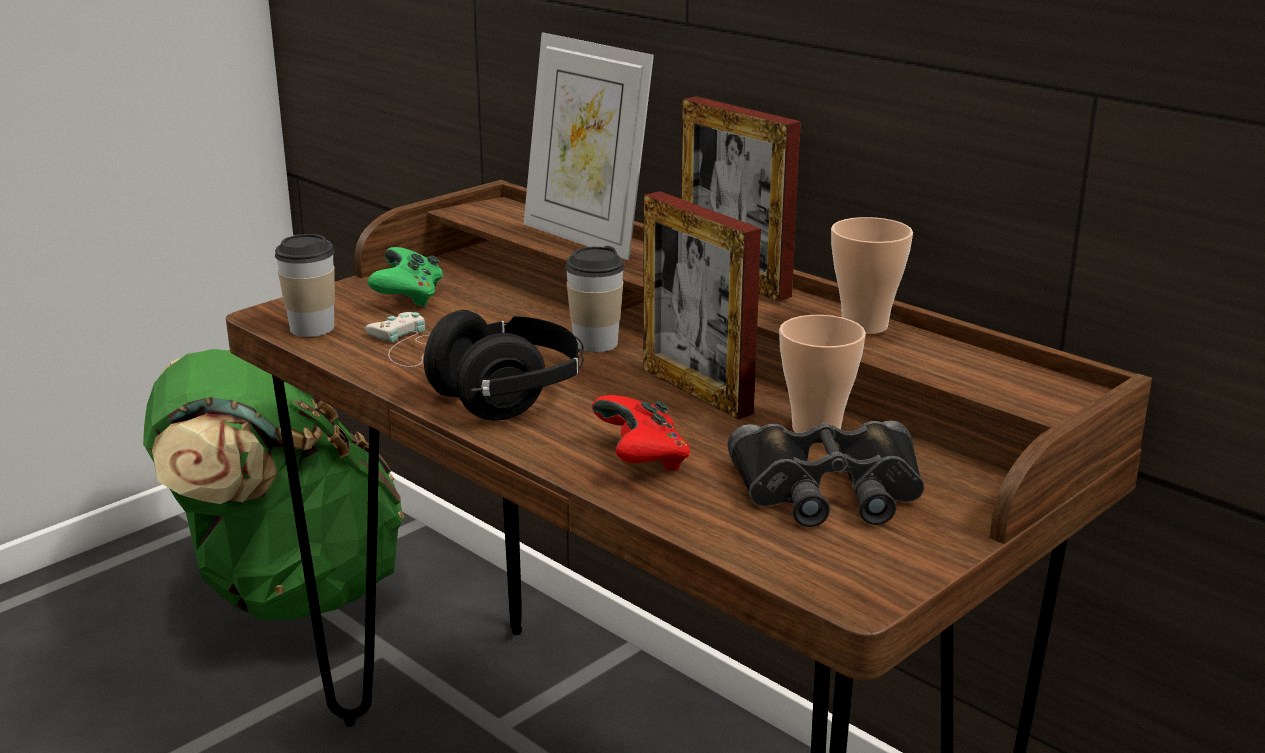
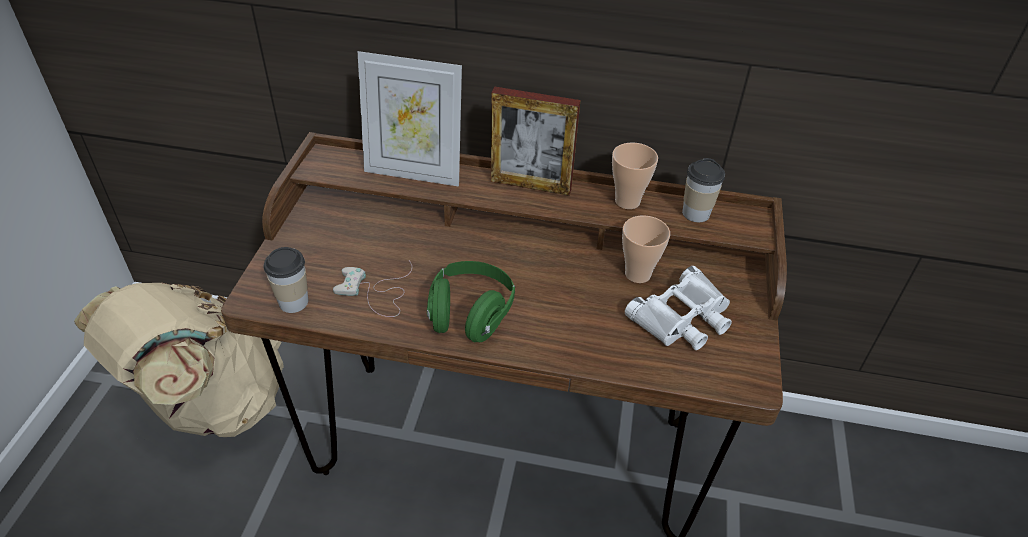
camera: 35 degrees left, 20 degrees up
(287, 590) = (210, 403): green backpack -> beige backpack
(408, 297) = (323, 248): green game controller -> none
(508, 397) = (470, 315): black headphones -> green headphones
(595, 343) = (470, 248): cup -> cup (695, 213)
(642, 459) = (583, 335): red game controller -> none
(696, 391) = (557, 268): picture frame -> none
(829, 491) = (683, 318): black binoculars -> white binoculars

